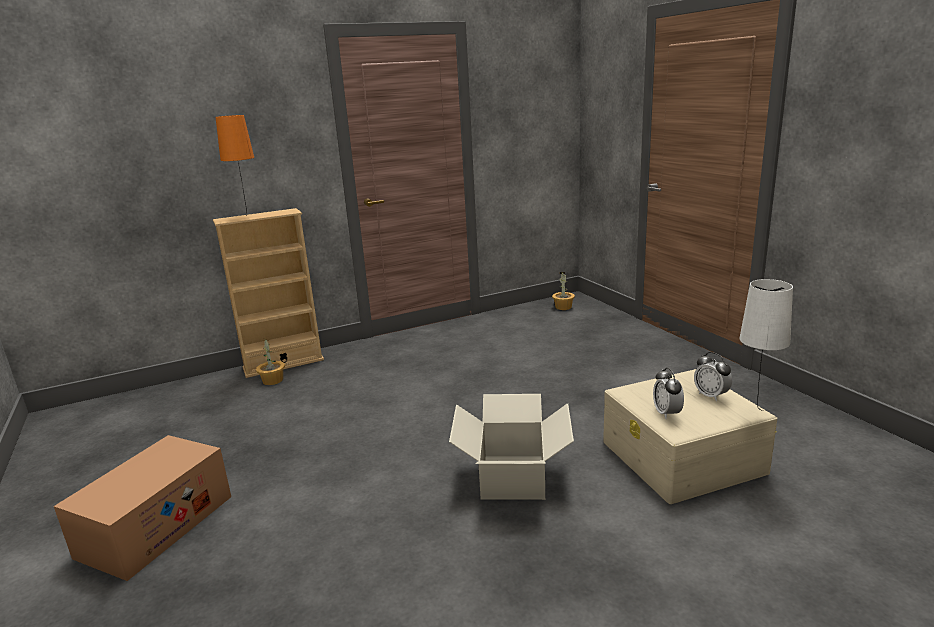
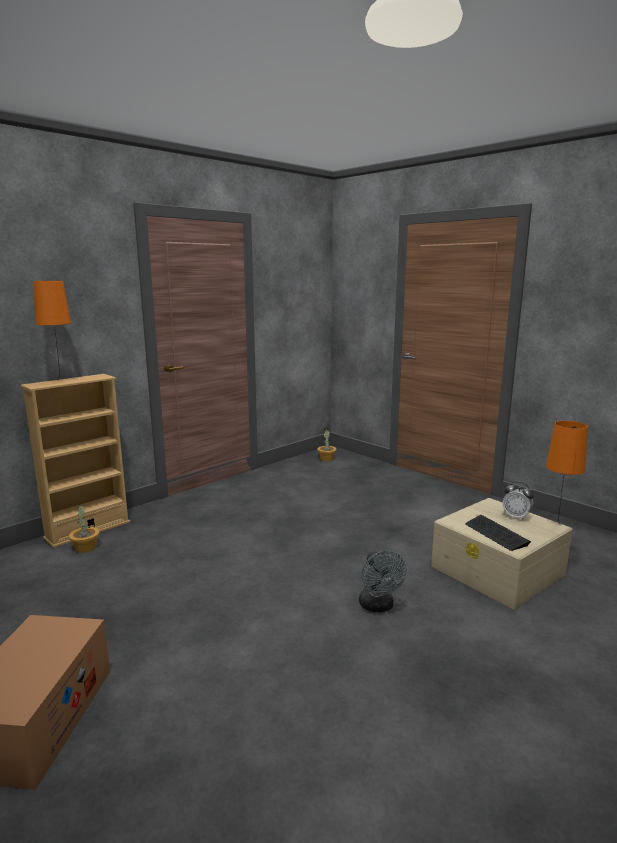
camera: 20 degrees left, 5 degrees down
(514, 477) = (378, 606): cardboard box -> grey fan
(667, 413) = (496, 534): alarm clock -> keyboard
(755, 414) = (557, 527): white table lamp -> orange table lamp

